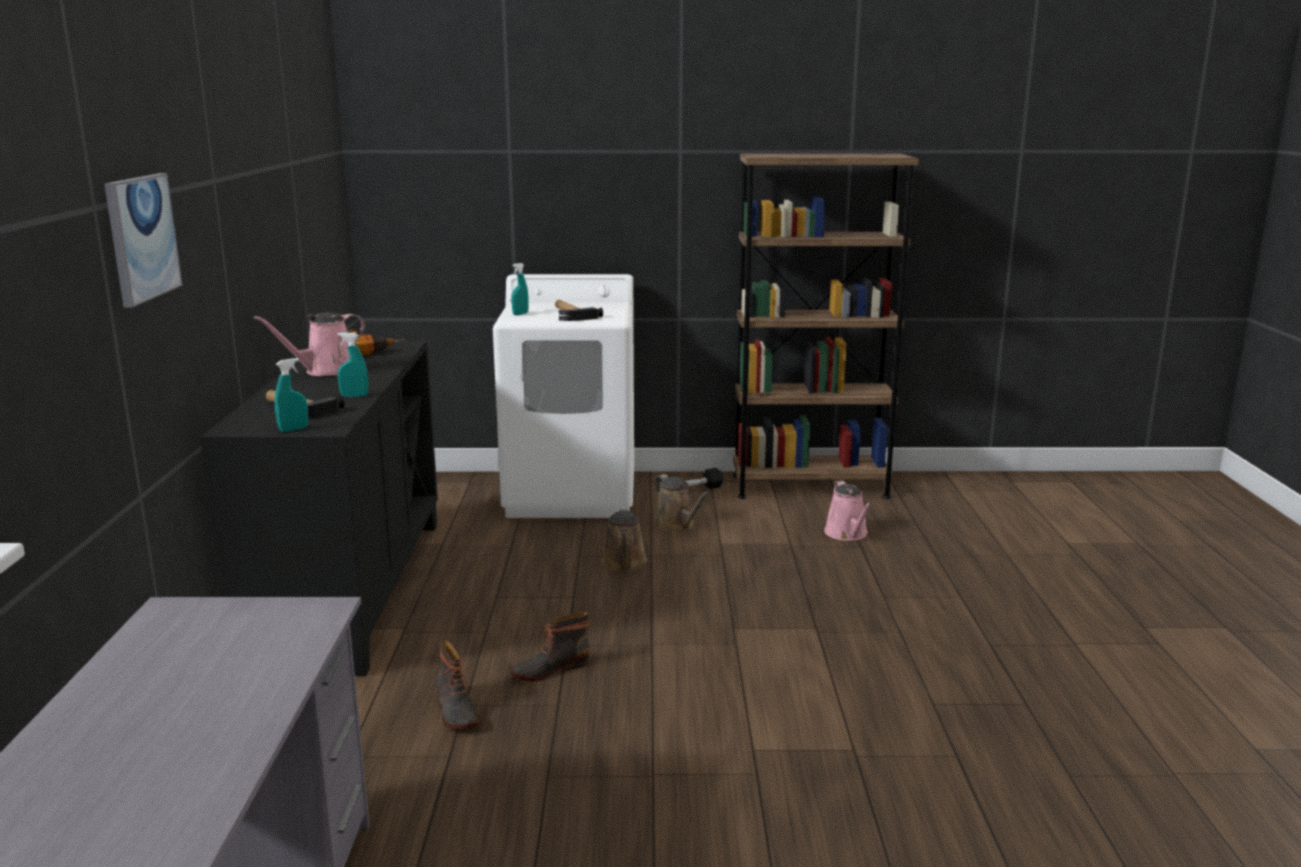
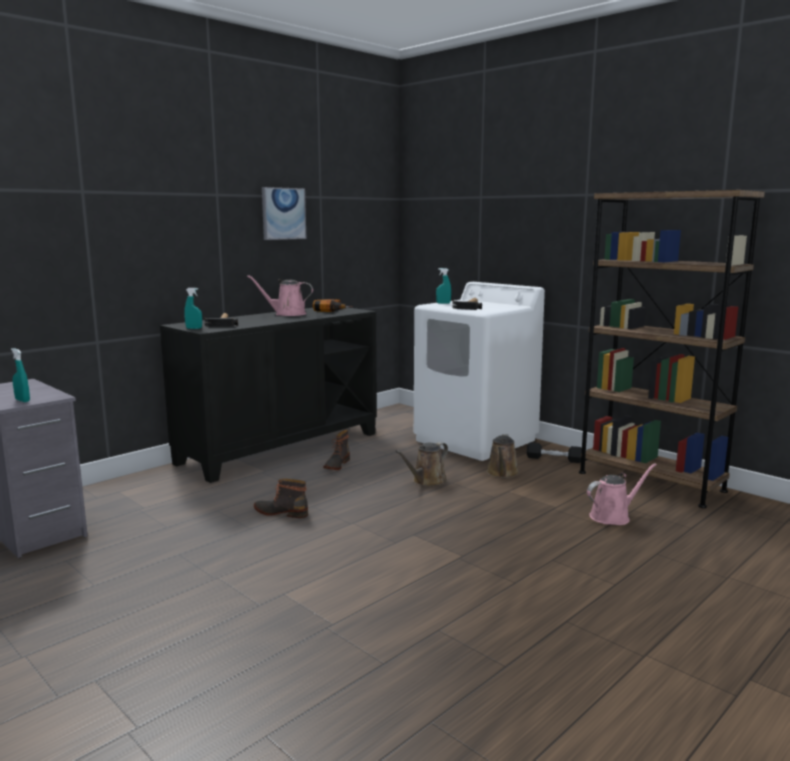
camera: 45 degrees right, 5 degrees down
(141, 238) = (122, 212): picture -> picture (283, 213)
(354, 396) = (260, 323): turquoise spray bottle -> turquoise spray bottle (22, 400)
(455, 712) = (207, 511): boot -> boot (336, 465)
(847, 534) = (613, 516): pink watering can -> pink watering can turned 150 degrees counterclockwise

